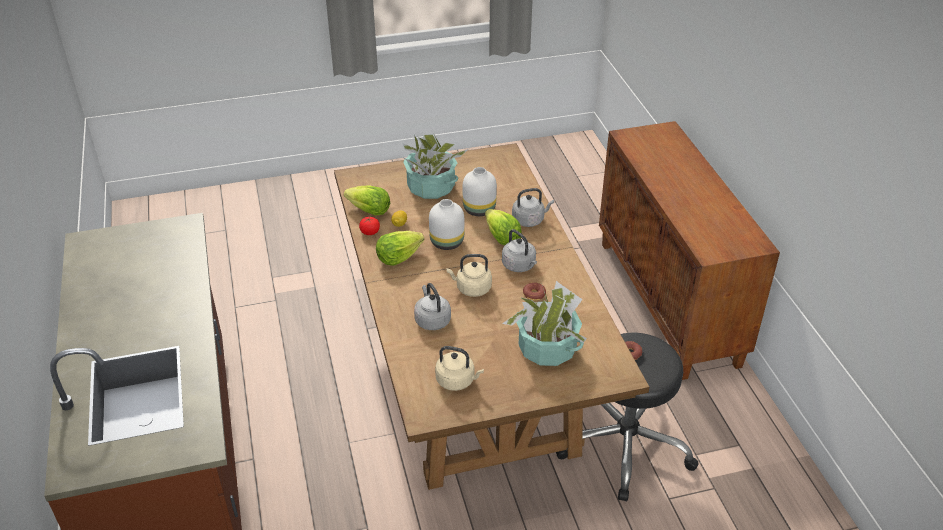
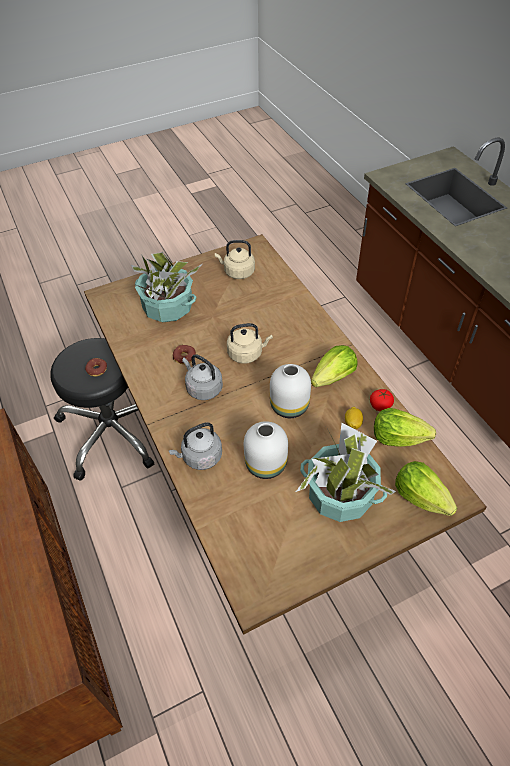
camera: 170 degrees right, 10 degrees up
(432, 320) = (274, 317): grey kettle -> none
(502, 238) = (229, 422): lettuce -> lettuce (420, 497)

